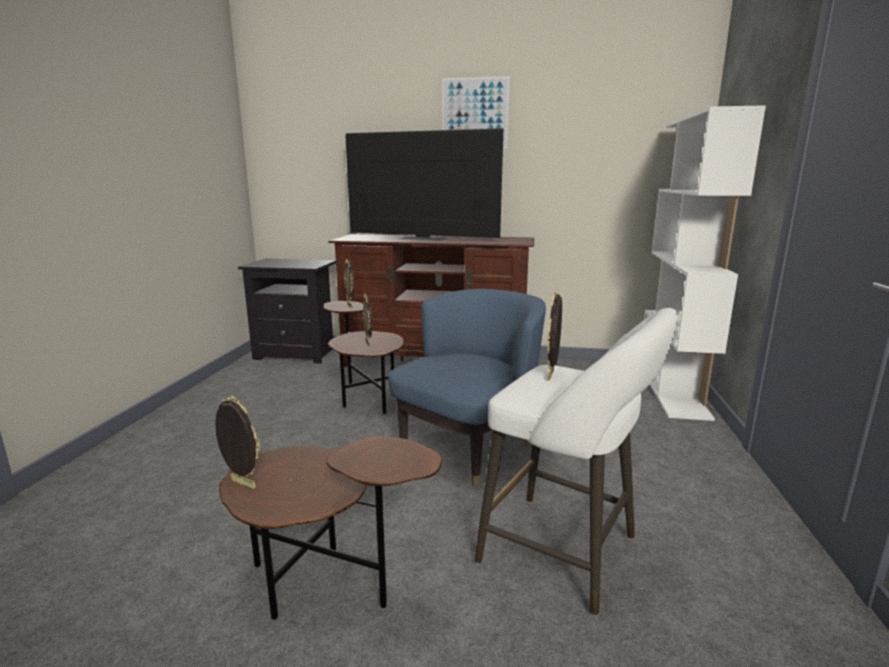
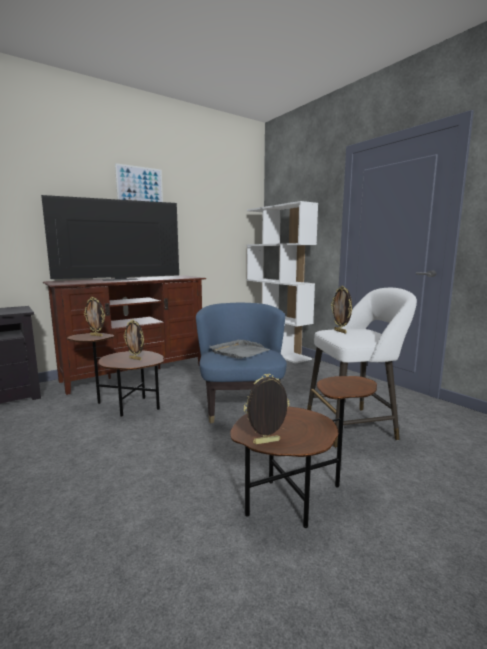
camera: 45 degrees left, 5 degrees down
(457, 367) = (239, 352): none -> grey tray

